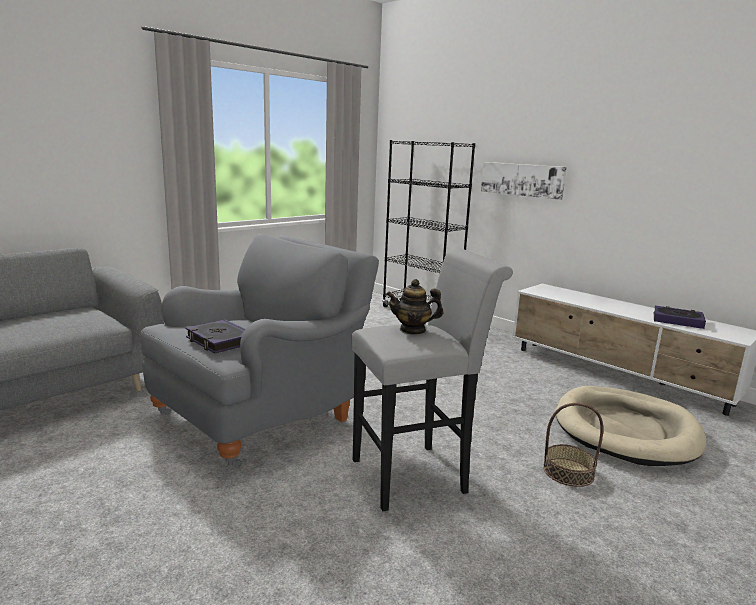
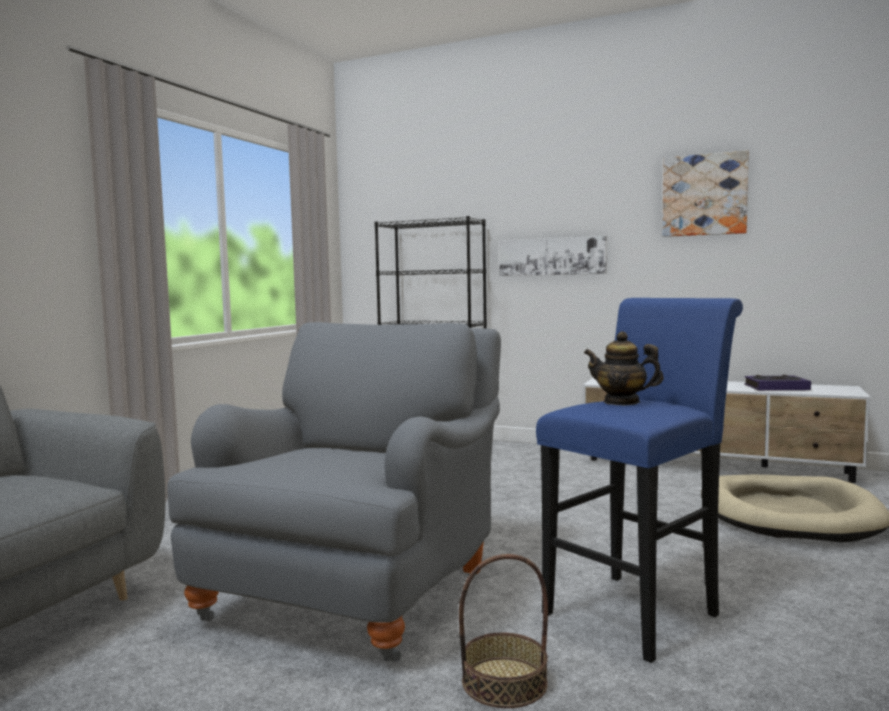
camera: 20 degrees left, 10 degrees down
(220, 341) = (330, 468): book -> none
(412, 330) = (621, 402): teapot -> teapot turned 45 degrees clockwise
(417, 474) = (638, 610): grey stool -> blue stool
(568, 472) = (789, 567): basket -> basket (504, 682)
(653, 138) = (704, 195): none -> picture

